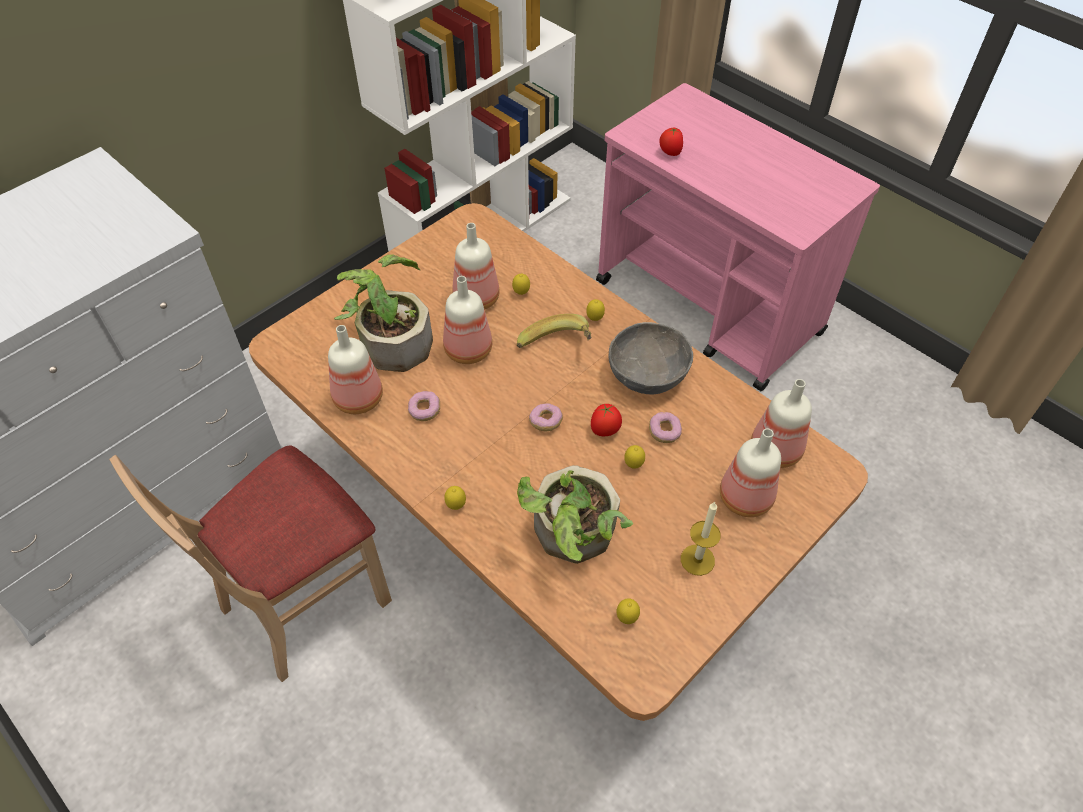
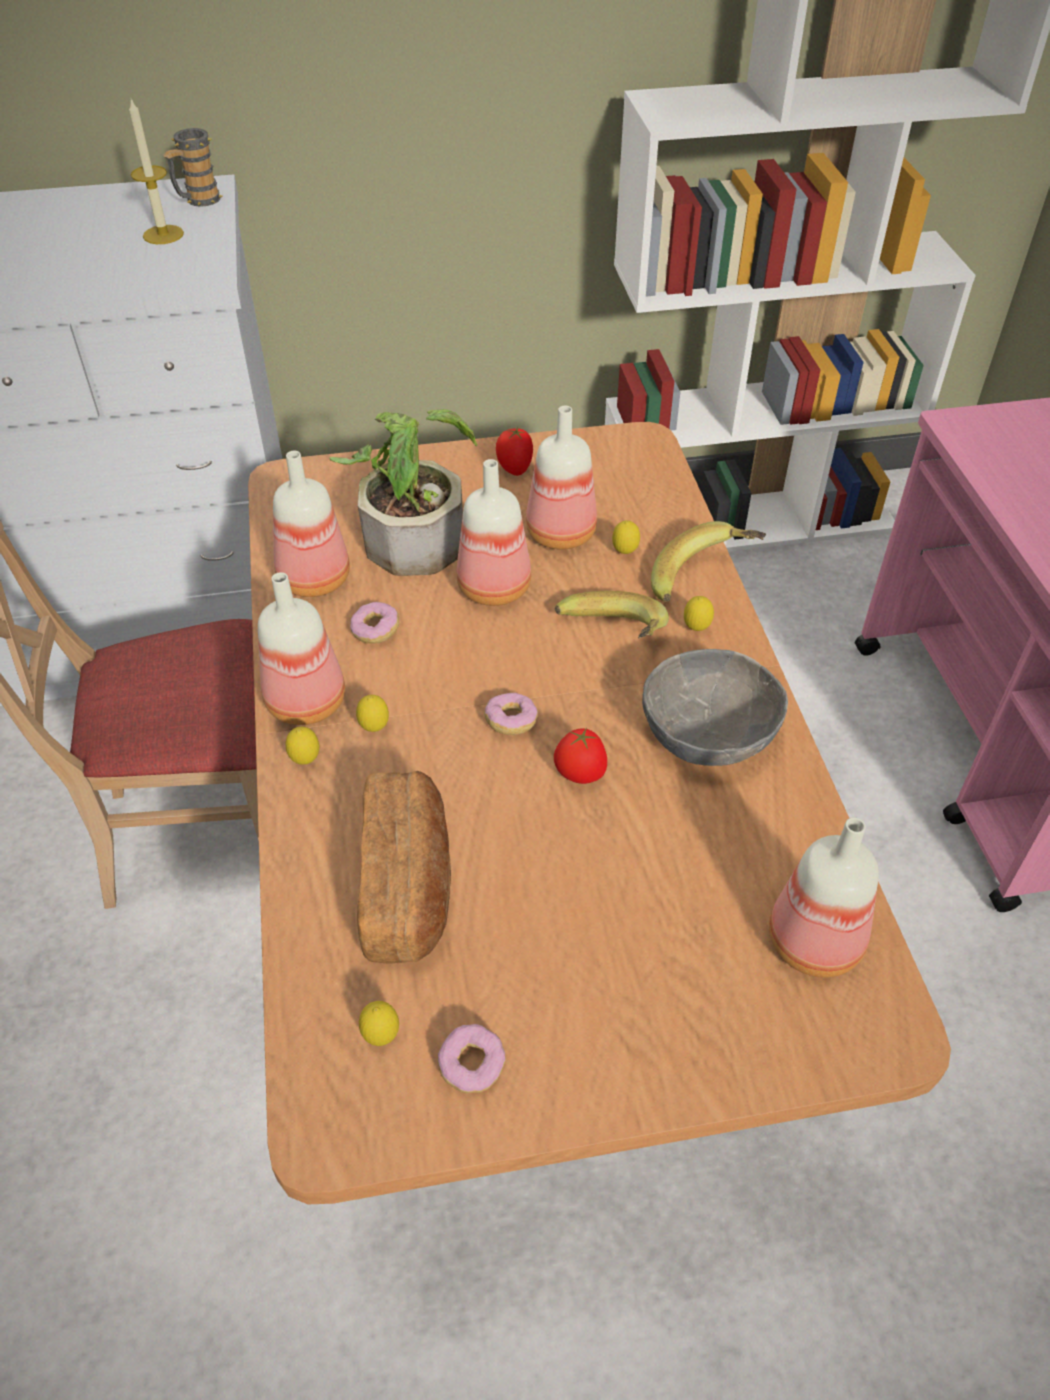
camera: 35 degrees right, 5 degrees down
(97, 178) = (198, 201): none -> mug
(571, 538) = (408, 885): potted plant -> bread
(576, 289) = (703, 581): none -> banana
(633, 465) = (578, 841): lemon -> lemon (374, 728)
(664, 432) = (663, 822): donut -> donut (471, 1065)
(670, 153) = (1001, 470): tomato -> tomato (514, 469)
(697, 560) = (553, 1023): candle -> candle (163, 235)
(744, 496) = (704, 978): bottle -> bottle (306, 700)

